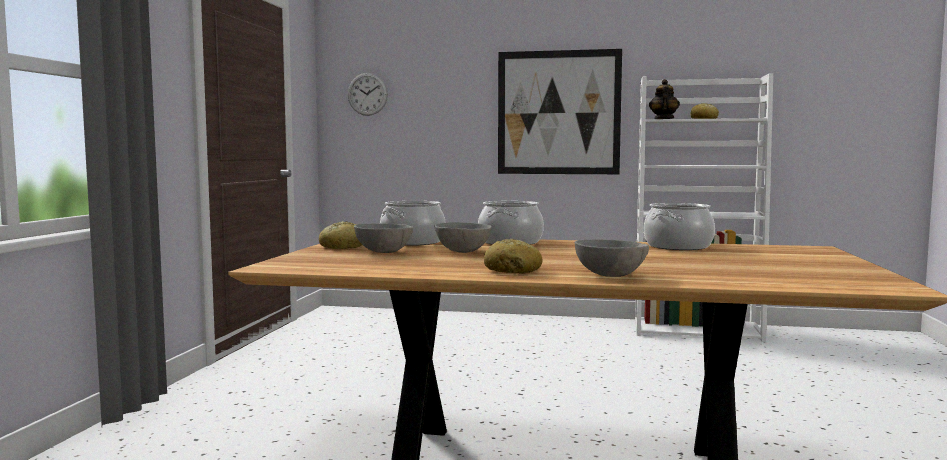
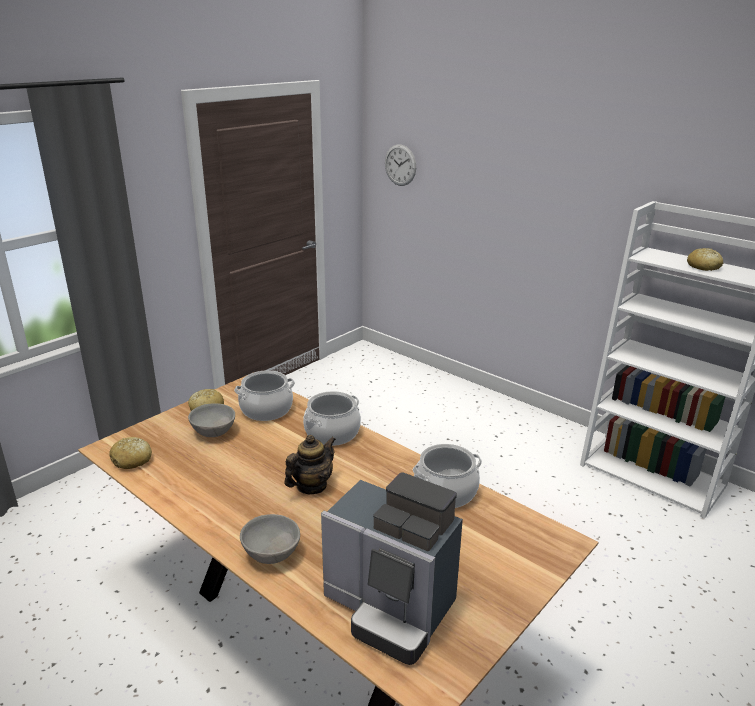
camera: 30 degrees right, 20 degrees up
(464, 251) = (265, 449): grey bowl -> none
(513, 271) = (228, 514): bread -> bread (132, 460)
(558, 112) = (565, 217): picture -> none
(663, 119) = (656, 257): teapot -> teapot (311, 486)
(776, 275) = (390, 608): none -> coffee machine

